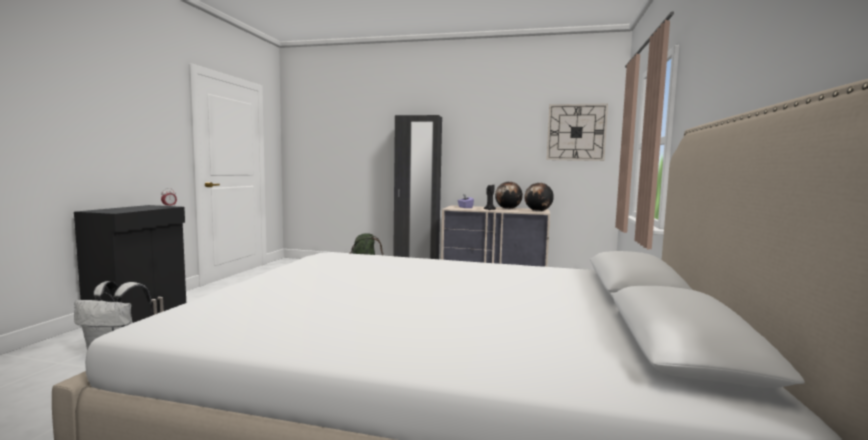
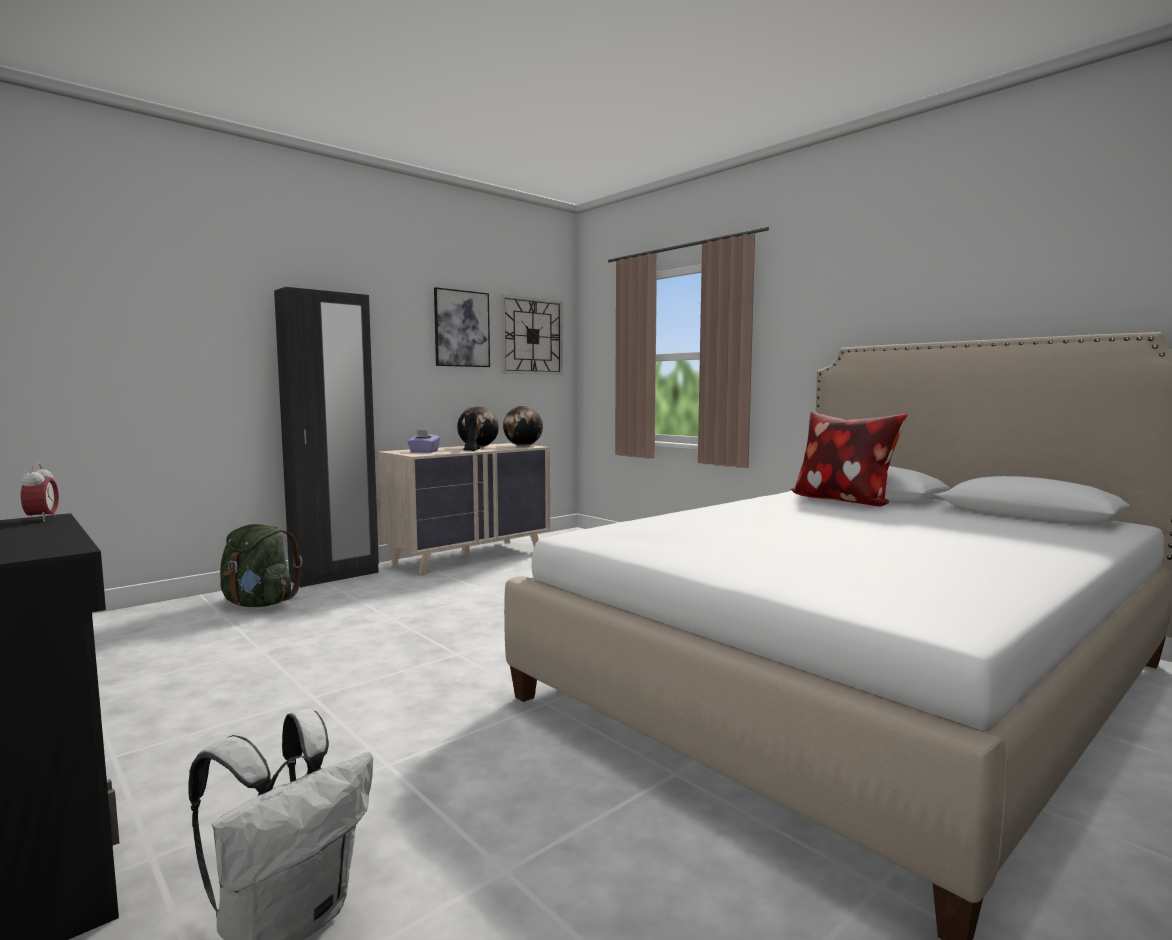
camera: 55 degrees left, 0 degrees up
(515, 130) = (462, 328): none -> picture
(575, 283) = (843, 501): none -> pillow

